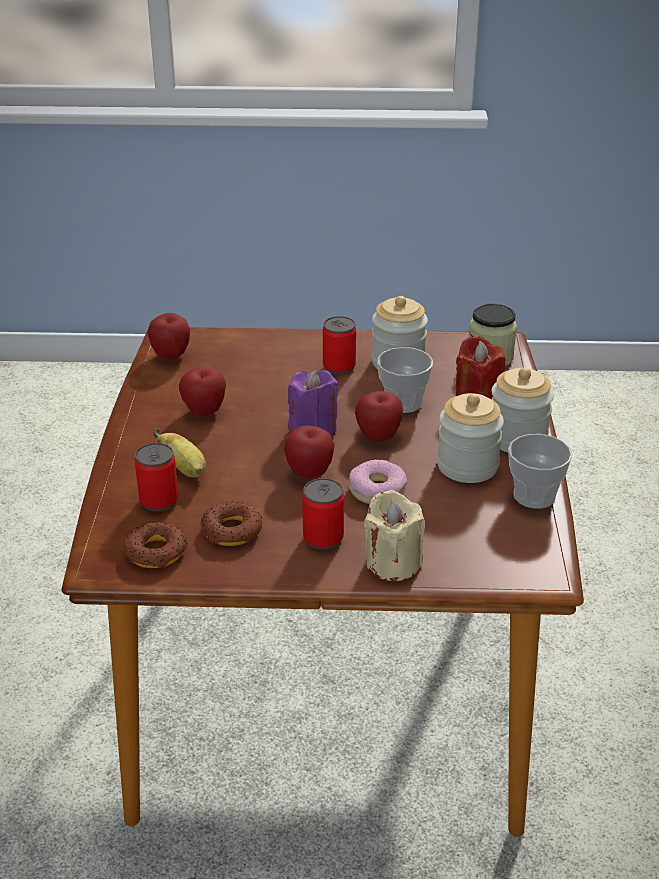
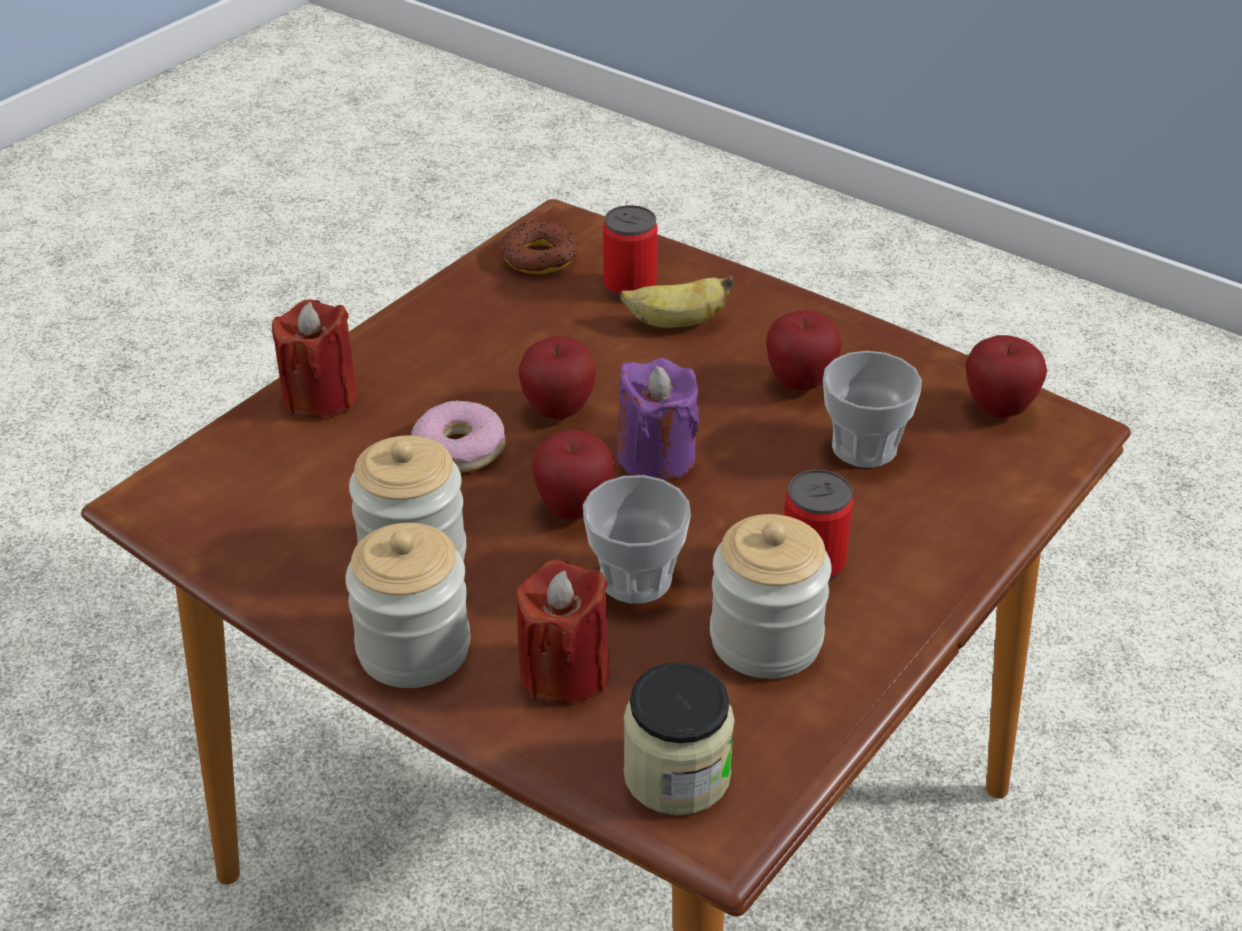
camera: 125 degrees right, 5 degrees up
(231, 530) = (516, 314): donut -> none
(323, 538) = (424, 368): can -> none
(392, 563) = (320, 397): beige candle -> red candle
(534, 496) = (278, 581): cup -> cup (864, 447)

